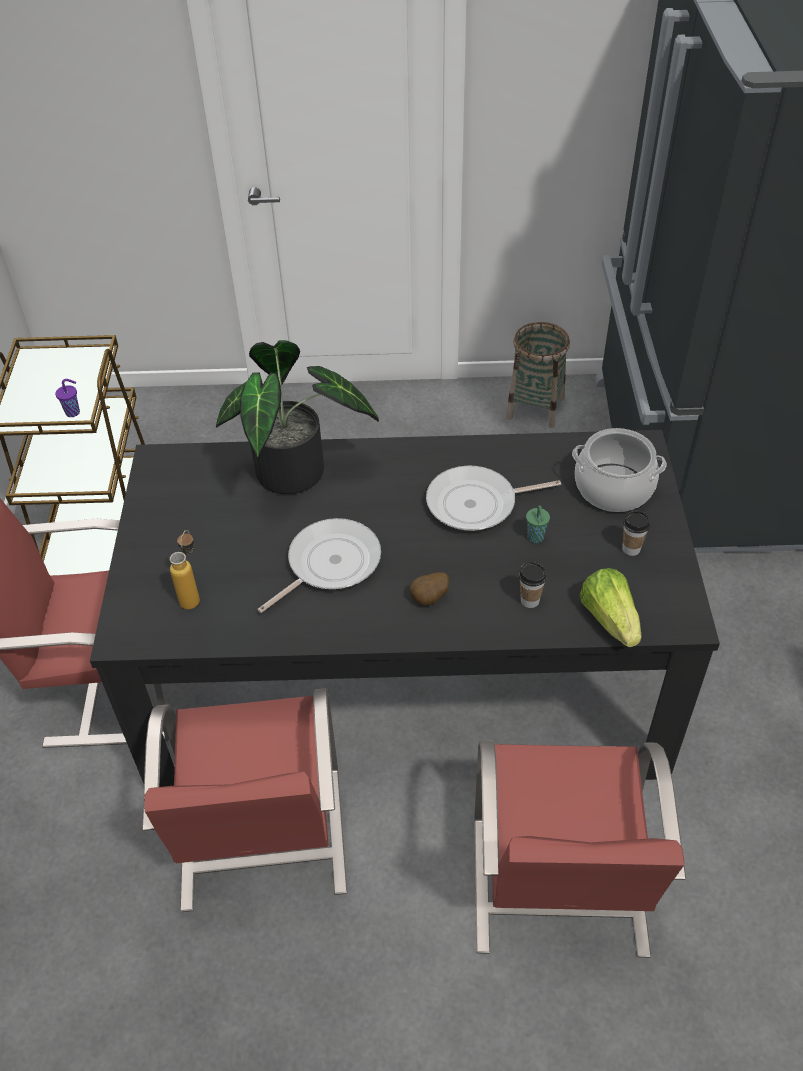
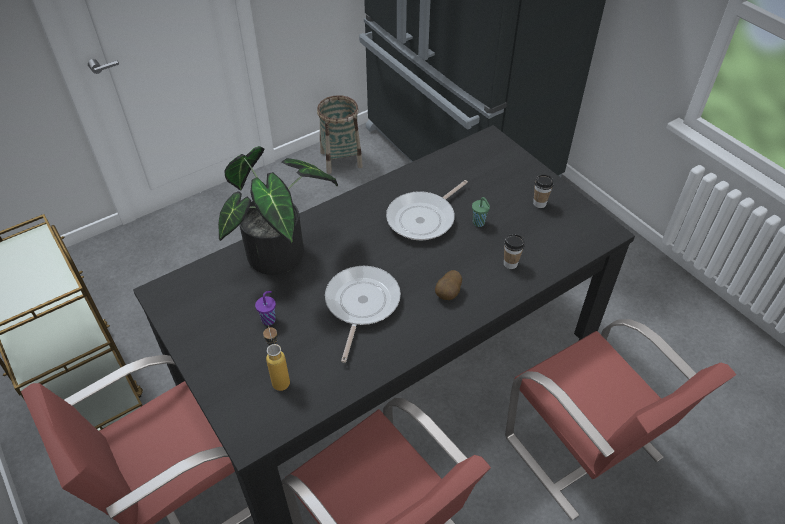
camera: 35 degrees left, 0 degrees up
(73, 412) = (53, 288): purple cup -> purple cup (269, 319)
(610, 619) = (565, 251): lettuce -> none
(613, 488) = (497, 172): cooking pot -> none

